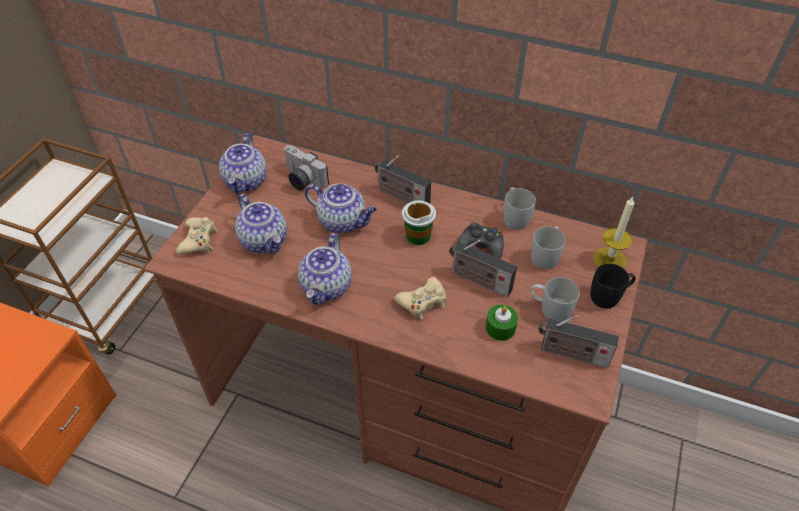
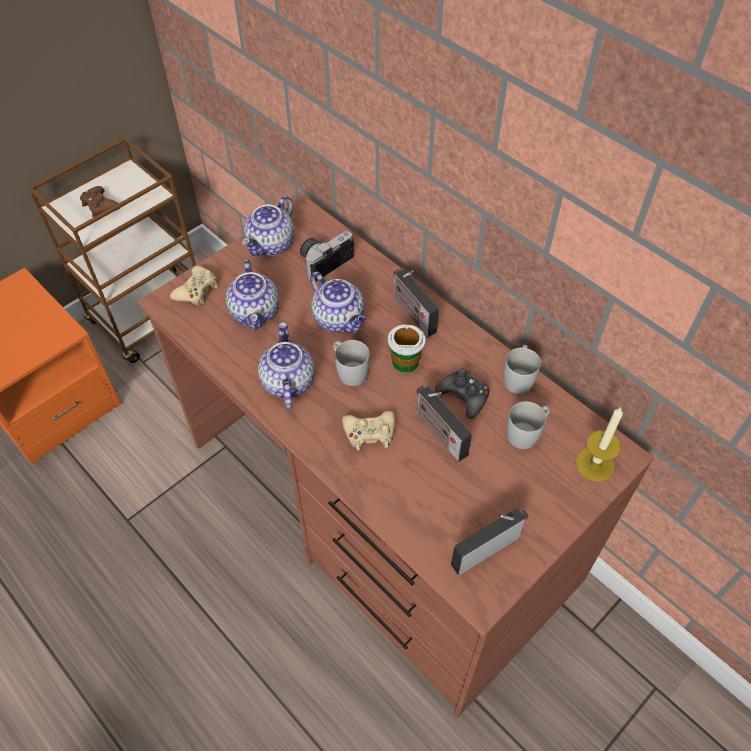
camera: 25 degrees right, 5 degrees up
(44, 207) = (100, 206): none -> brown game controller
(302, 180) = (324, 261): camera -> camera turned 75 degrees clockwise
(327, 287) = (287, 382): teapot -> teapot turned 135 degrees clockwise
(500, 328) = (431, 491): green candle -> none
(549, 309) = (495, 492): white mug -> white mug (349, 370)
(570, 354) = (487, 548): radio -> radio turned 105 degrees clockwise
(609, 296) = (569, 504): black mug -> none

